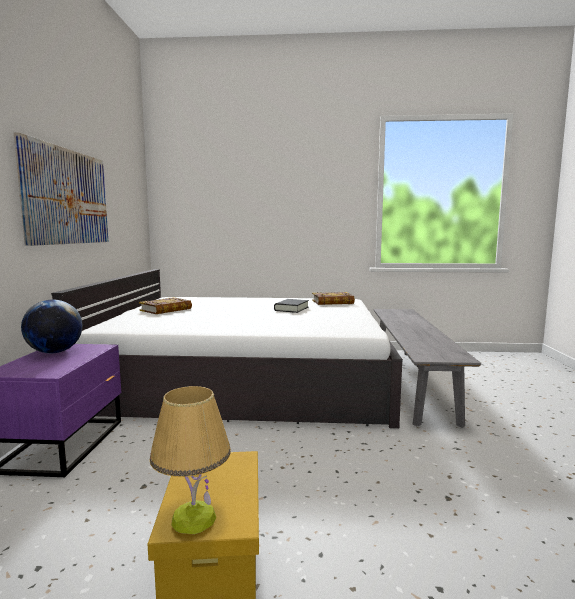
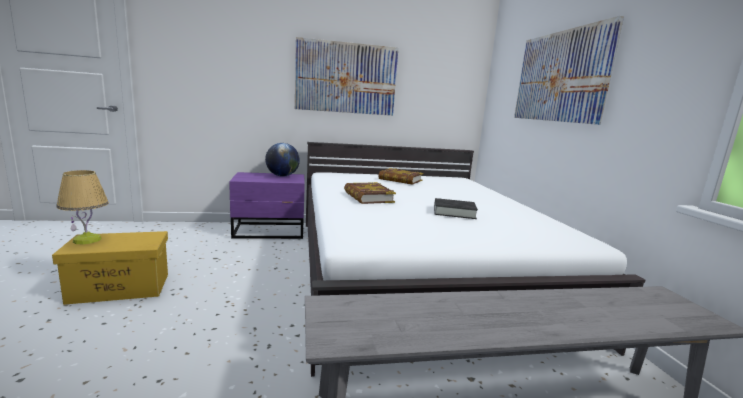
camera: 75 degrees right, 5 degrees up
(258, 201) = (560, 77): none -> picture
(333, 302) = (538, 231): book -> book (368, 197)

